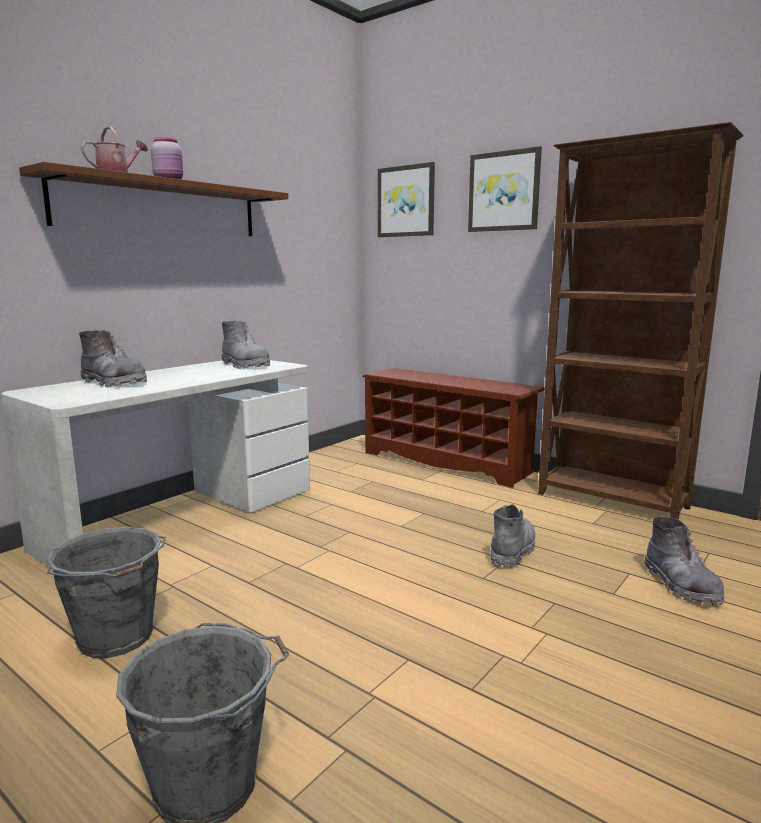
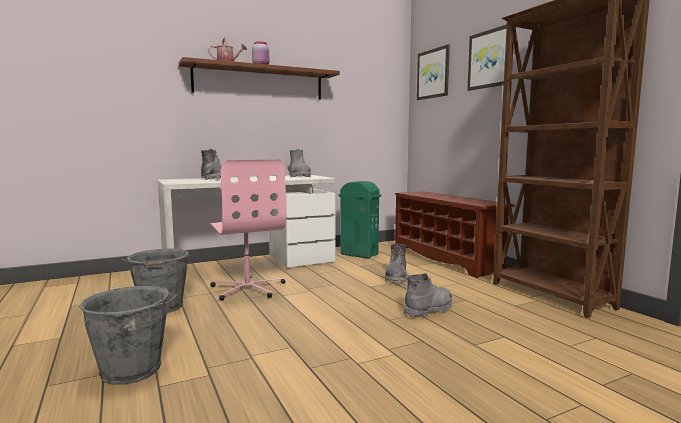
camera: 25 degrees right, 5 degrees down
(228, 564) = (248, 288): none -> pink office chair
(328, 471) = (359, 254): none -> green trash can
(680, 585) = (539, 351): grey boot -> grey boot (396, 277)

